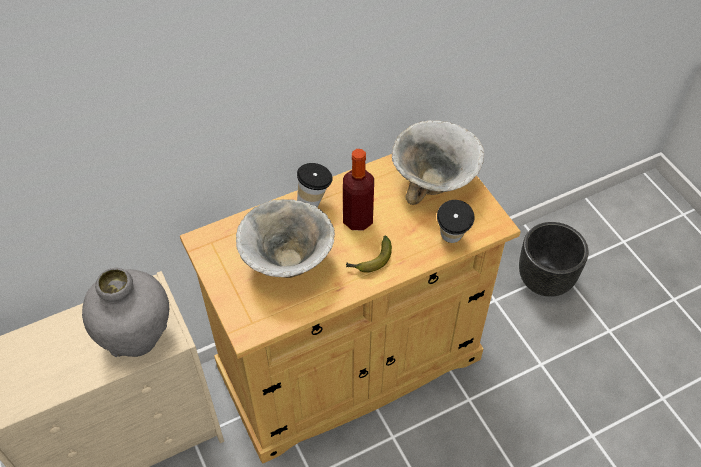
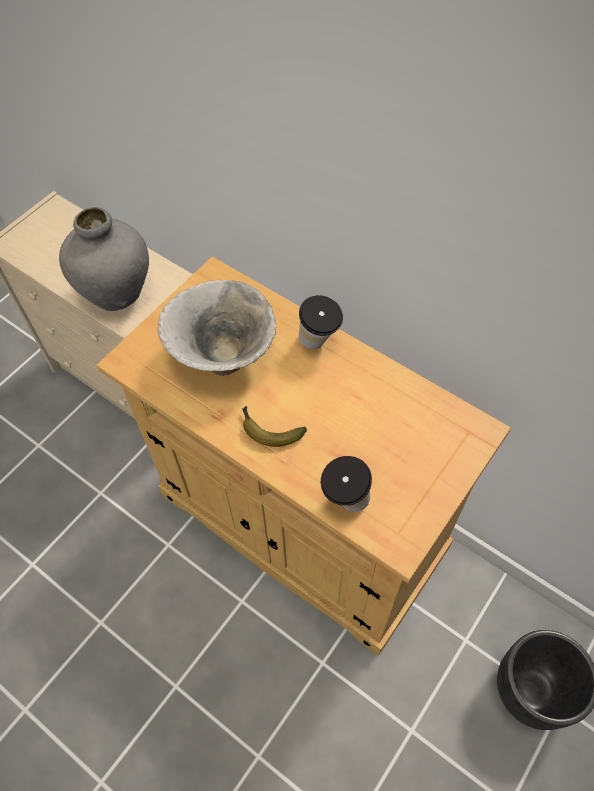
camera: 65 degrees right, 5 degrees up
(358, 220) = (318, 394): bottle -> none
(434, 184) = (420, 449): bowl -> none

